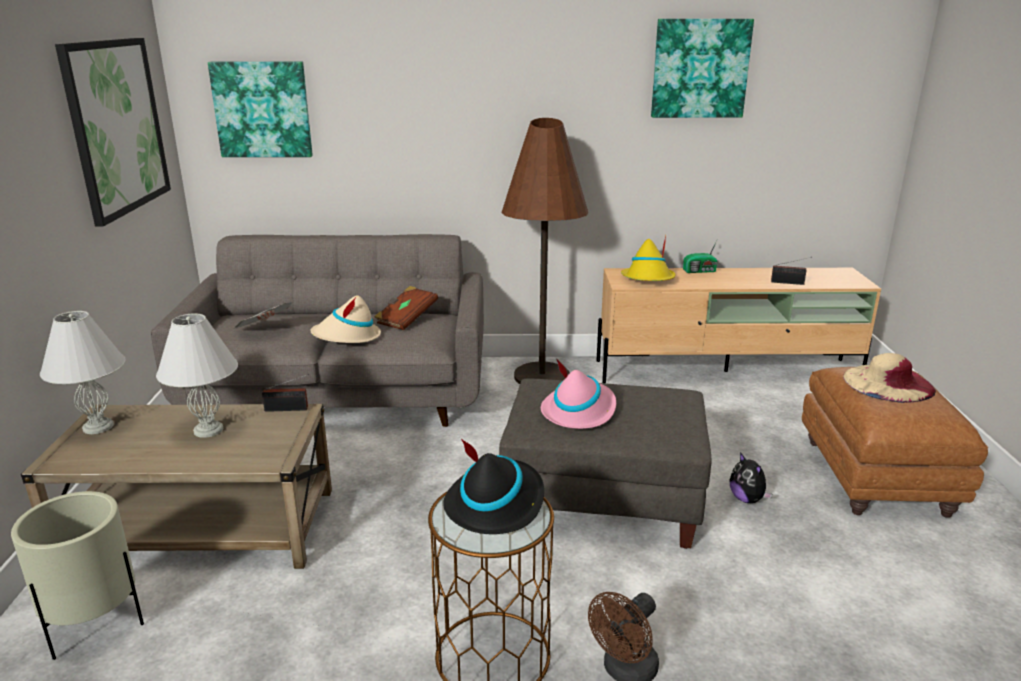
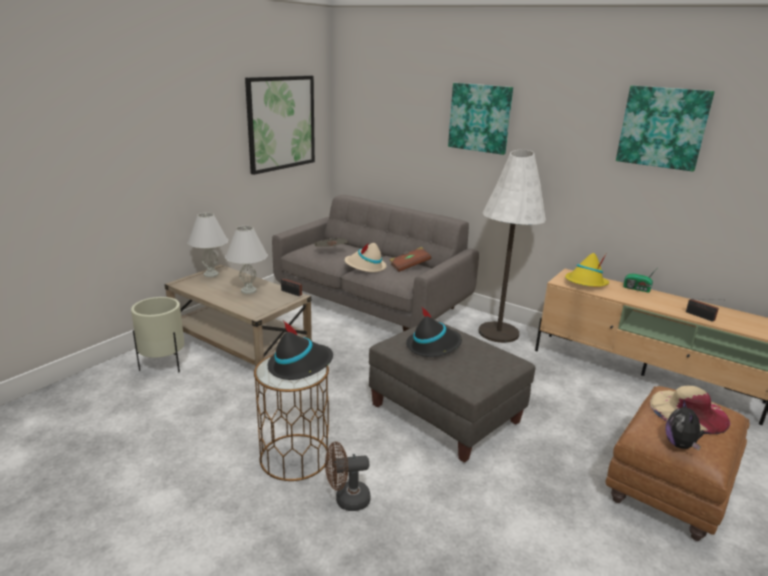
camera: 35 degrees right, 0 degrees up
(262, 109) = (373, 122): picture -> picture (480, 118)
(541, 376) = (498, 333): brown floor lamp -> white floor lamp
(579, 411) = (433, 346): pink hat -> black hat
(747, 499) = (543, 455): plush toy -> plush toy (680, 445)

